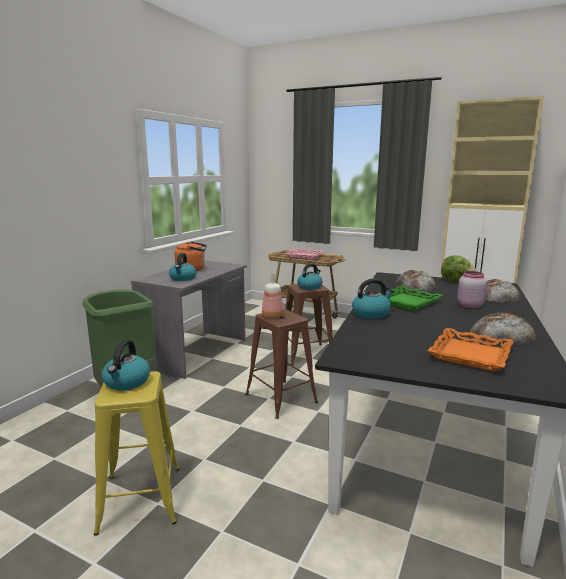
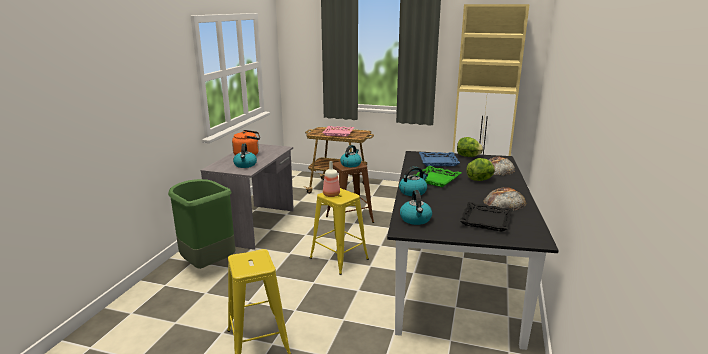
camera: 10 degrees left, 5 degrees up
(127, 382) = (247, 259): kettle -> kettle (415, 219)
(281, 398) = (339, 258): brown stool -> yellow stool
(415, 284) = (438, 162): bread -> blue tray
(468, 306) = (480, 180): pink jar -> lettuce
(471, 355) = (486, 220): orange tray -> black tray

